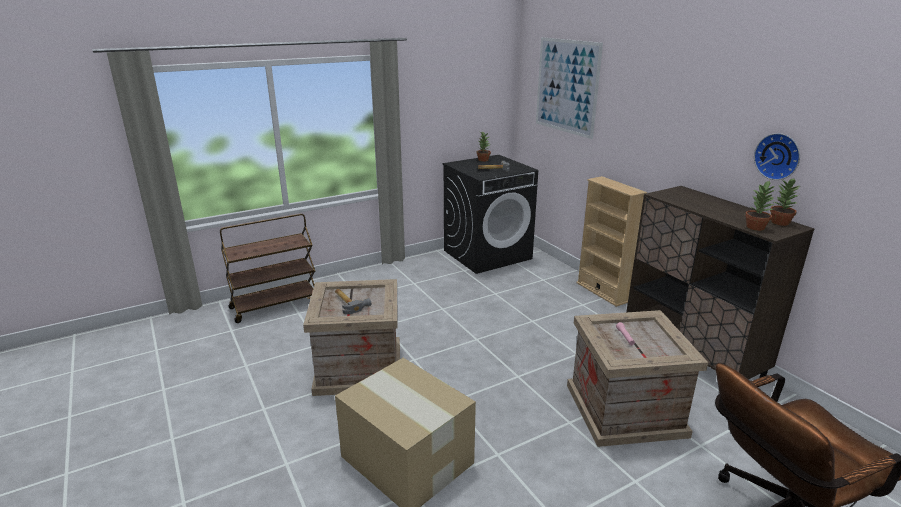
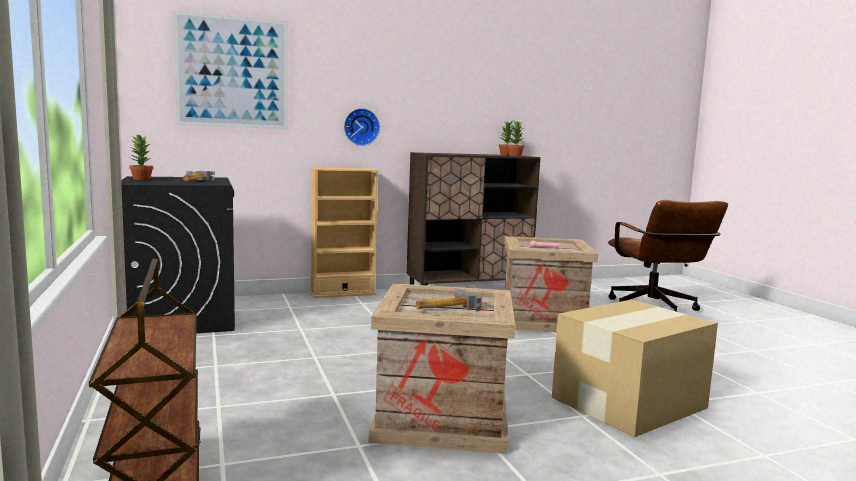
camera: 80 degrees left, 15 degrees down
(778, 156) = (484, 110): wall clock -> wall clock (361, 127)

